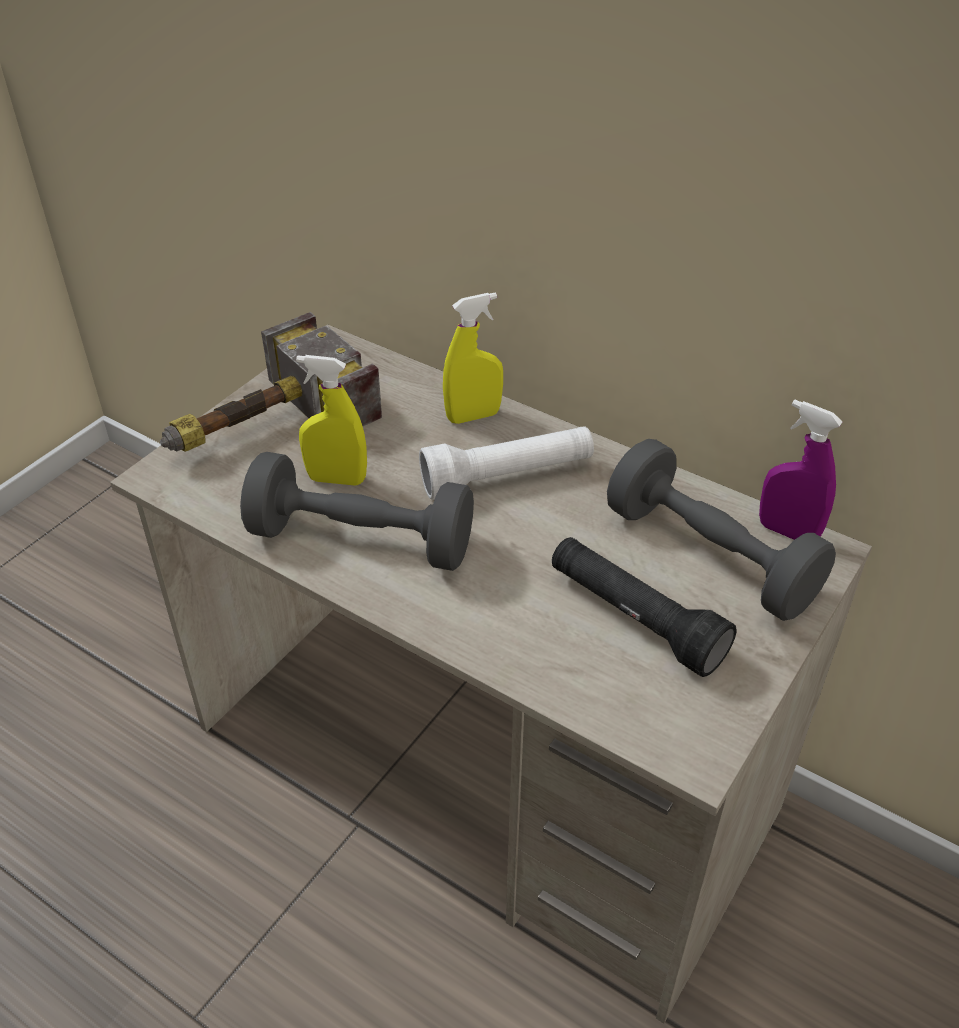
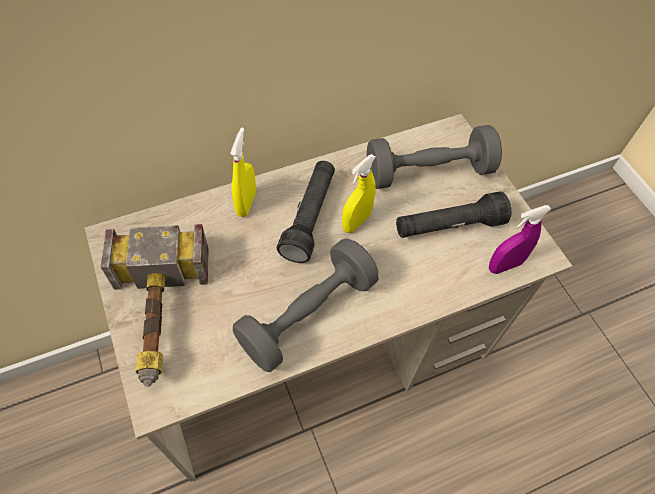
camera: 60 degrees left, 15 degrees up
(337, 479) = (245, 300): yellow spray bottle -> yellow spray bottle (356, 222)
(507, 477) = (310, 217): white flashlight -> black flashlight
(787, 532) = (433, 135): purple spray bottle -> purple spray bottle (504, 265)

